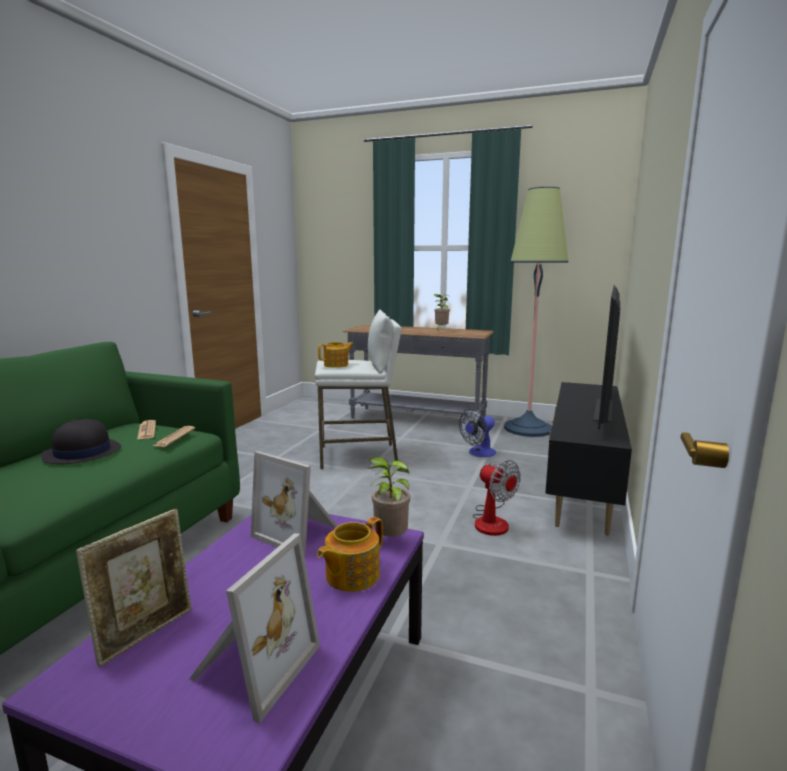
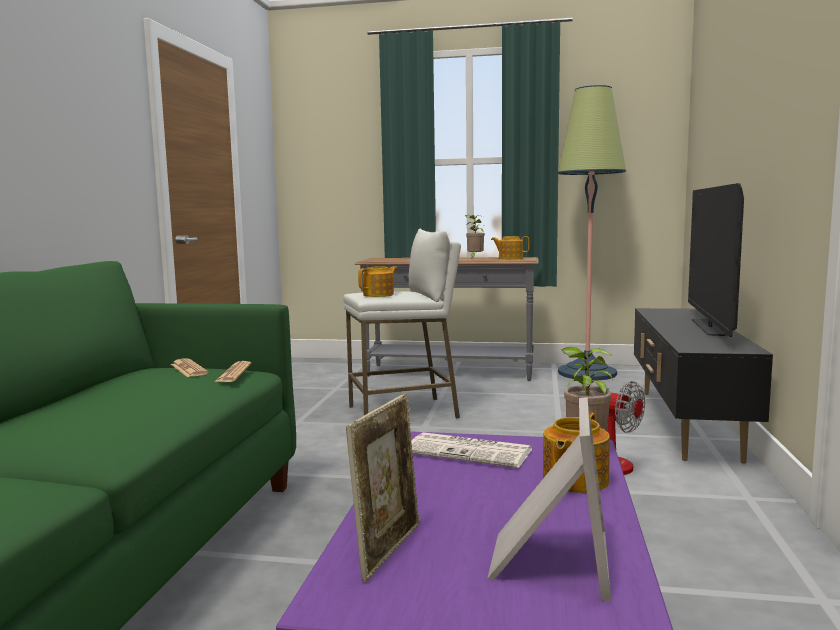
camera: 10 degrees left, 5 degrees down
(81, 453) = (128, 392): black hat -> none
(299, 532) = (470, 451): picture frame -> newspaper
(467, 331) = (510, 258): none -> teapot
(479, 453) = (547, 400): fan -> none

